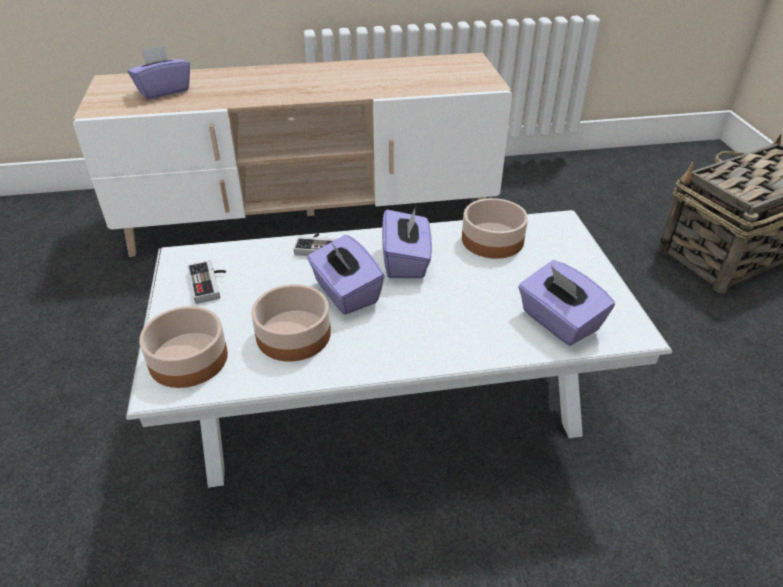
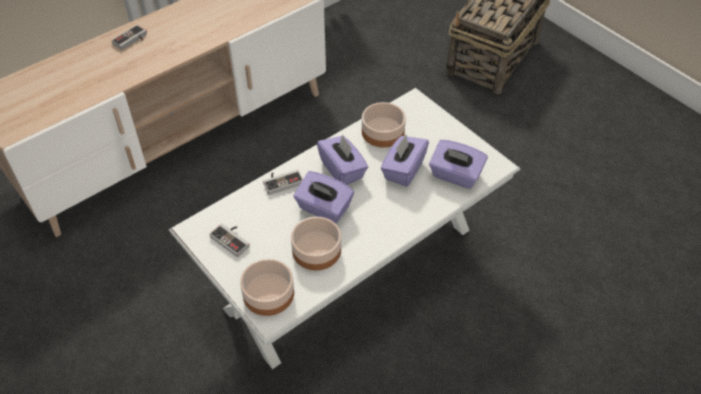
camera: 30 degrees left, 10 degrees up
(163, 91) = (49, 91): purple tissue box -> purple tissue box (403, 170)
(279, 76) = (132, 40): none -> game controller

